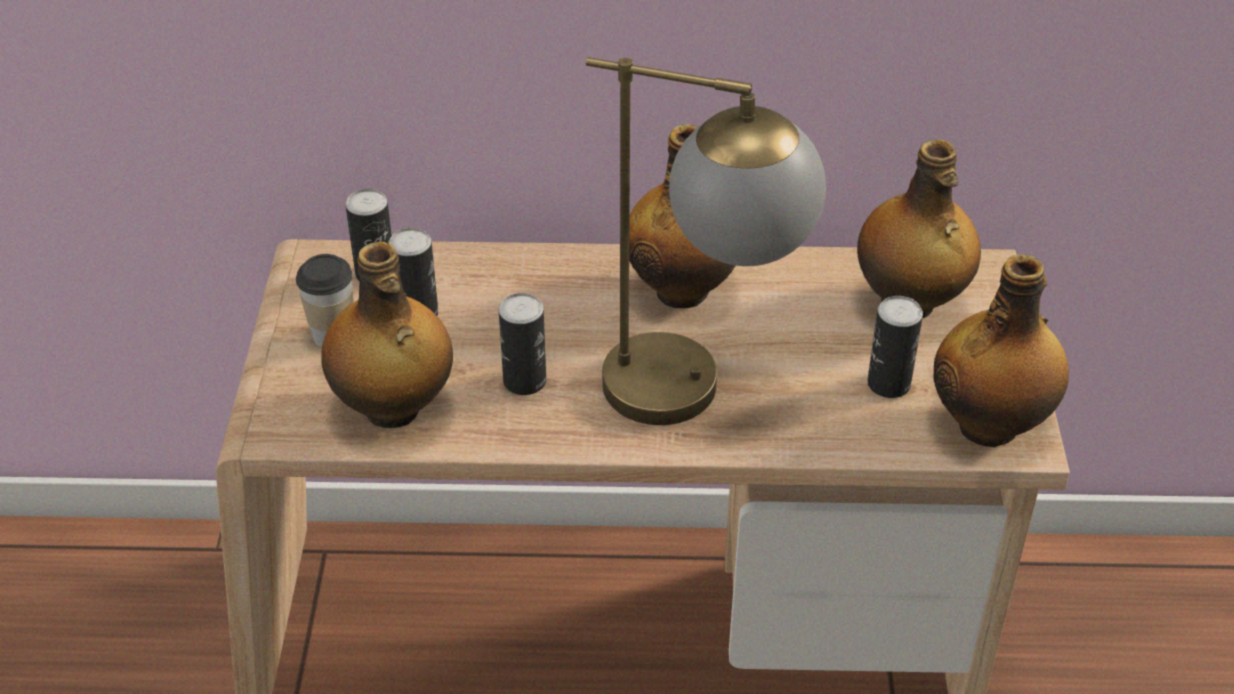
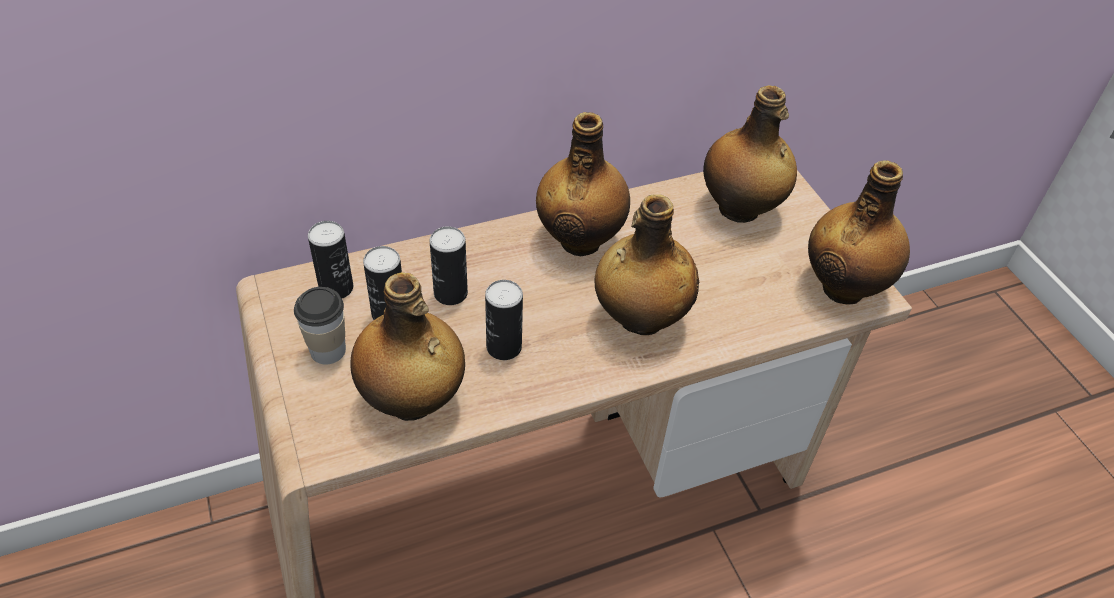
camera: 25 degrees left, 5 degrees up
(701, 393) = (639, 319): table lamp -> bottle
(888, 384) = (762, 275): can -> can (450, 293)

